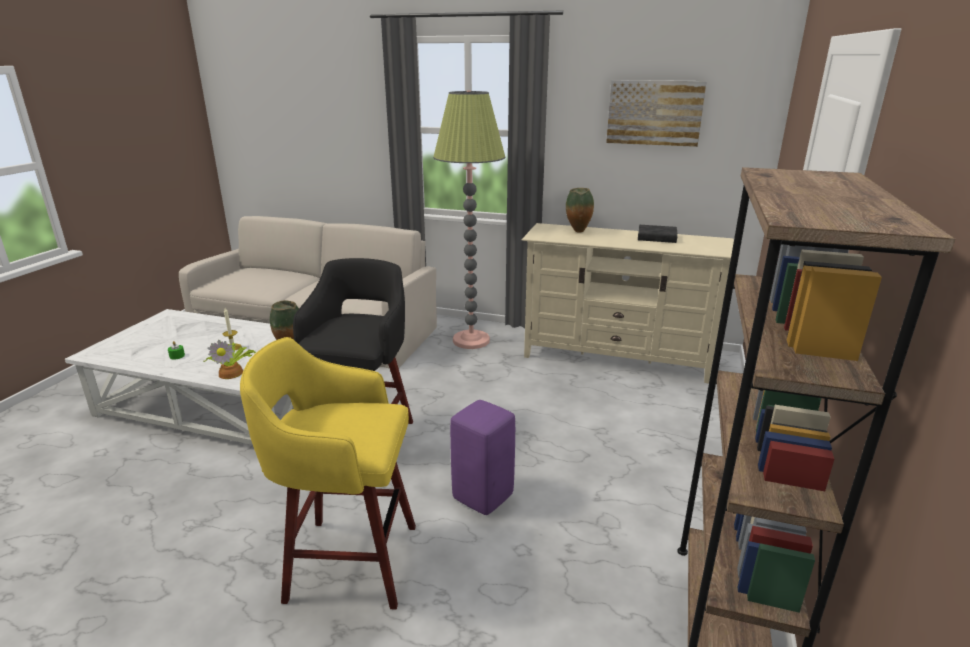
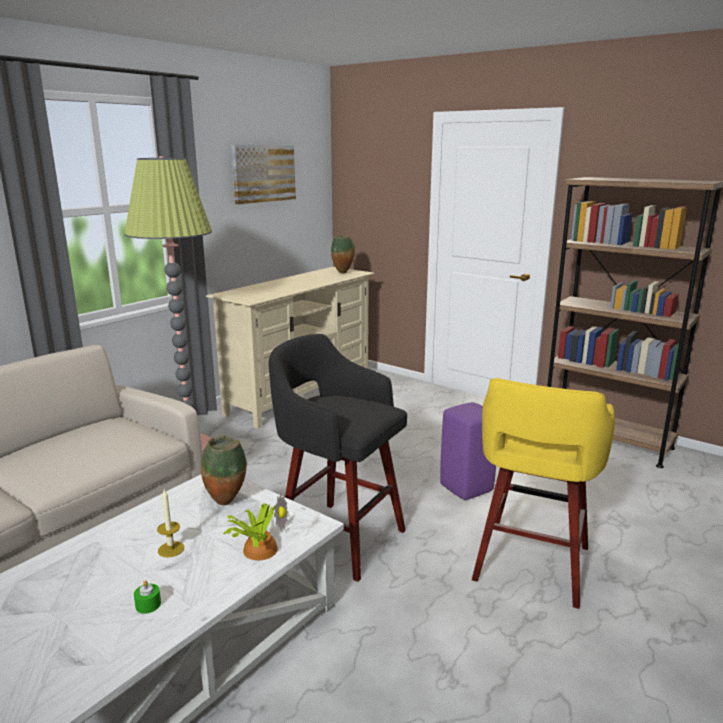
camera: 70 degrees left, 5 degrees down
(578, 232) = (259, 289): vase -> vase (343, 273)
(656, 238) = (307, 277): black book -> none

